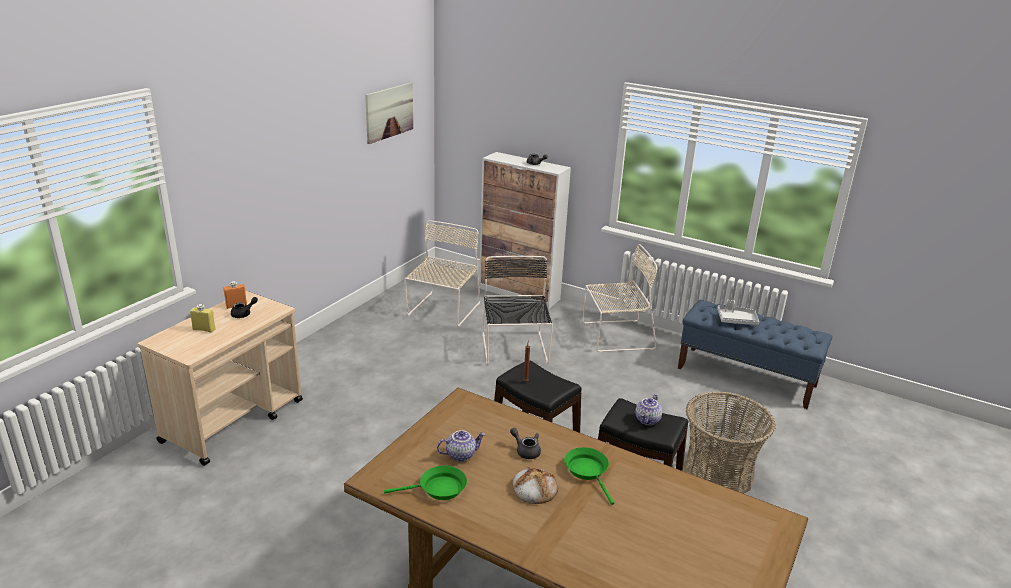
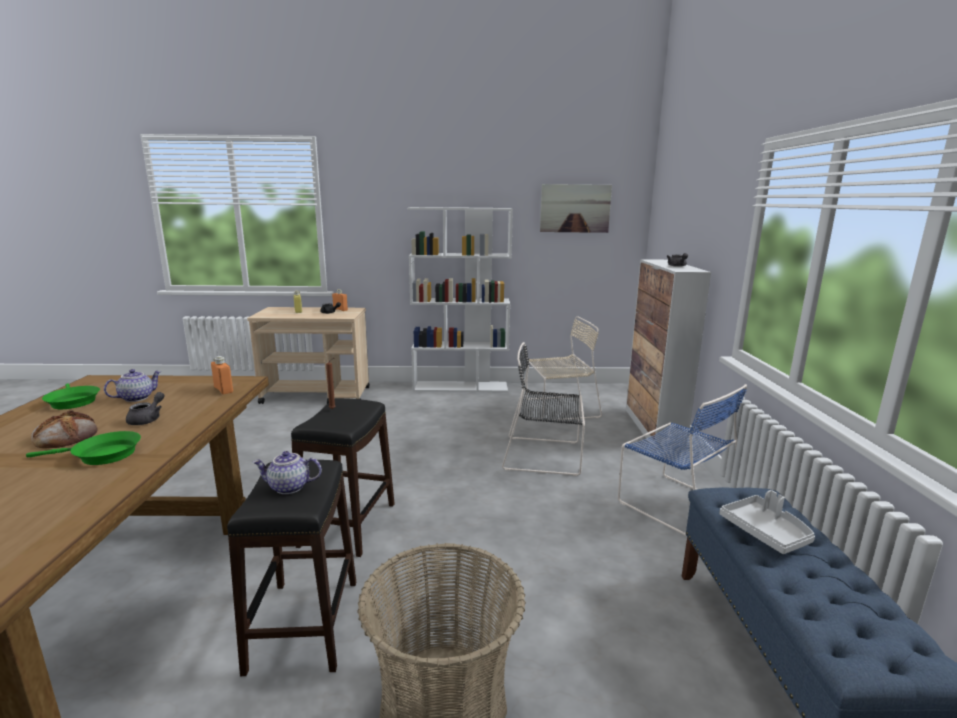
camera: 60 degrees right, 10 degrees down
(333, 333) = (461, 387): none -> white bookcase
(461, 454) = (137, 398): teapot -> teapot turned 90 degrees counterclockwise
(480, 411) = (223, 390): none -> orange bottle
(514, 350) = (545, 455): black chair -> black chair turned 135 degrees counterclockwise
(588, 471) = (102, 455): green frying pan -> green frying pan turned 45 degrees clockwise
(615, 336) = (675, 503): beige chair -> blue chair

